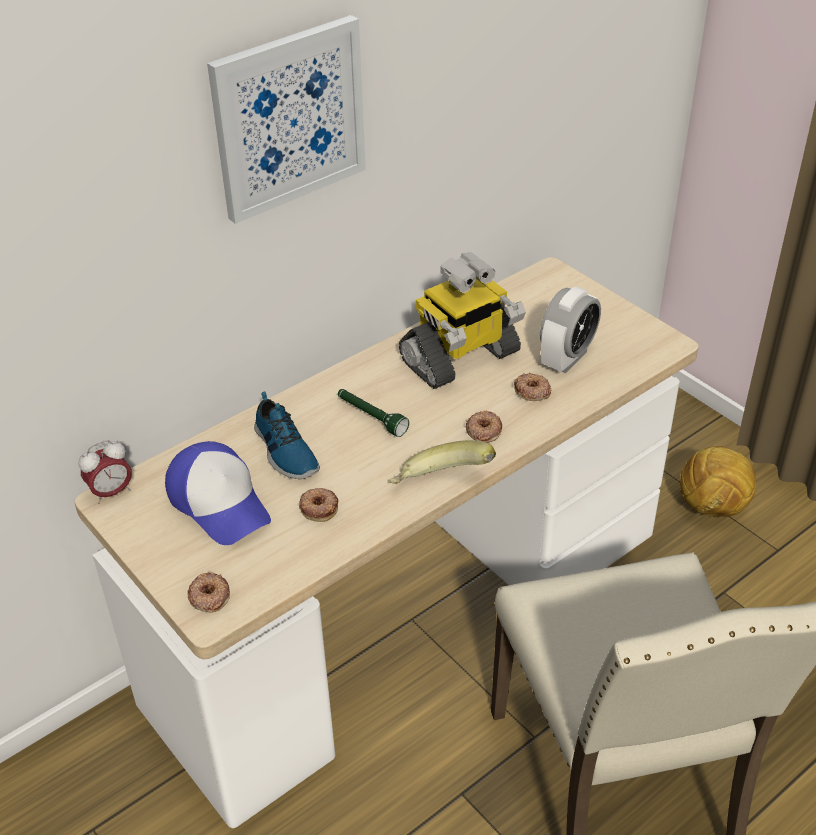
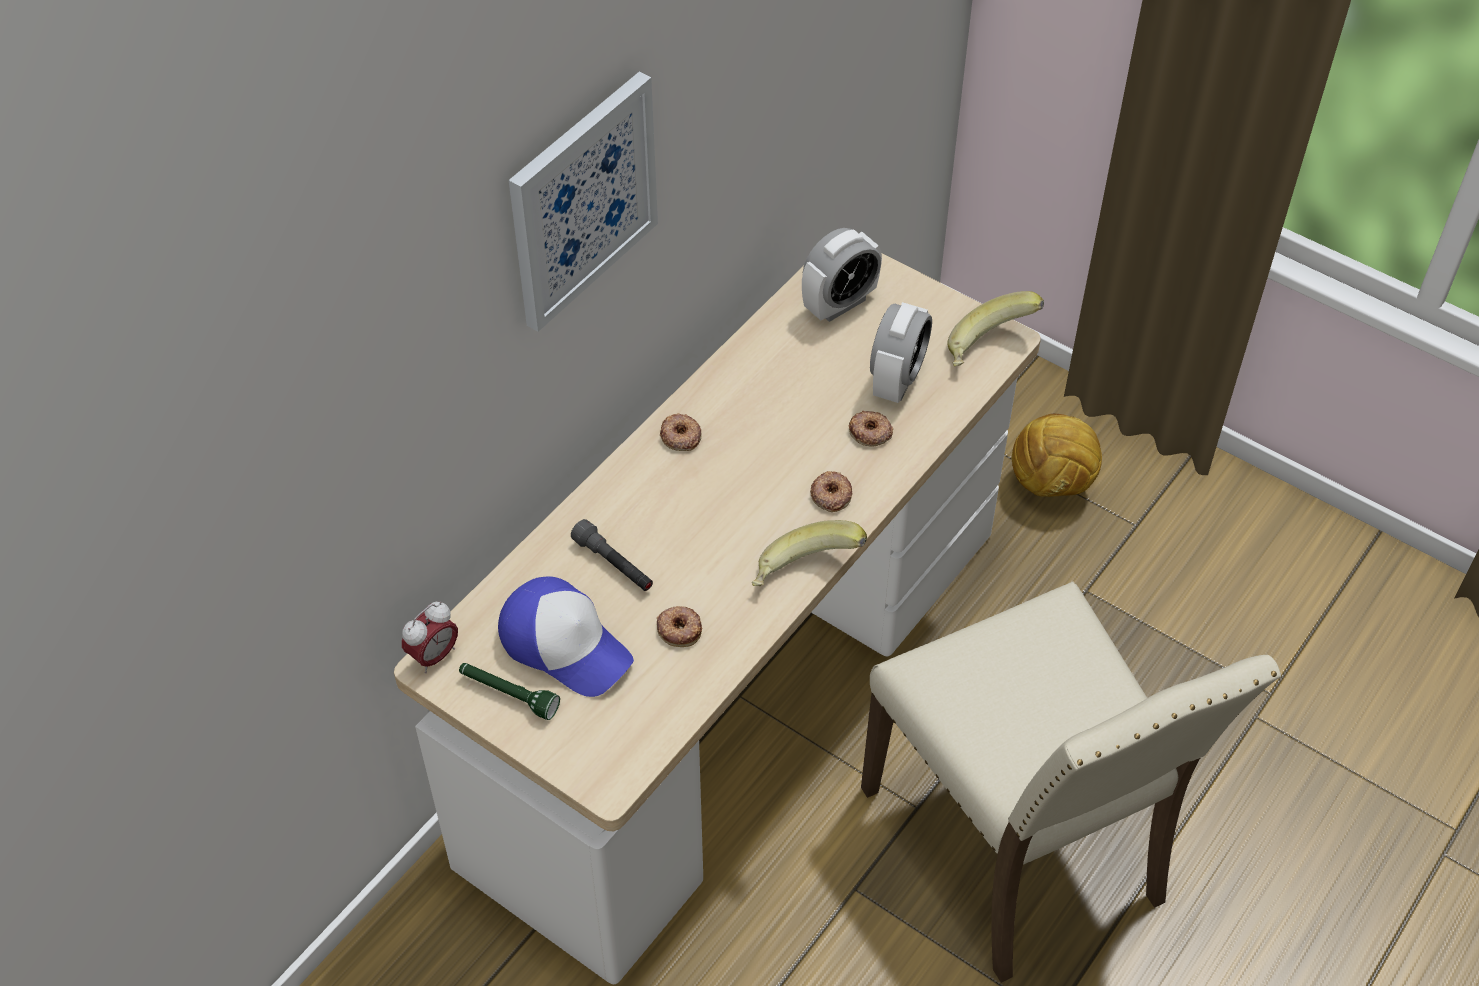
camera: 15 degrees left, 10 degrees up
(209, 596) = (598, 760): donut -> donut (680, 436)
(284, 451) = (614, 564): shoe -> grey flashlight
(371, 417) = (698, 501): green flashlight -> green flashlight (508, 694)
(460, 358) = (775, 401): toy robot -> none
(536, 301) = (839, 304): none -> alarm clock
(652, 348) = (990, 349): none -> banana

